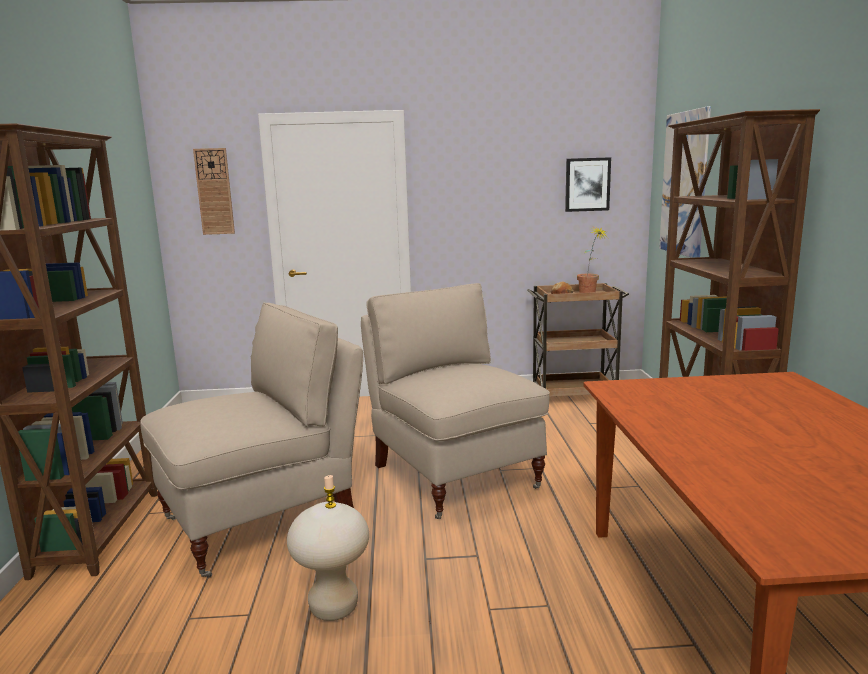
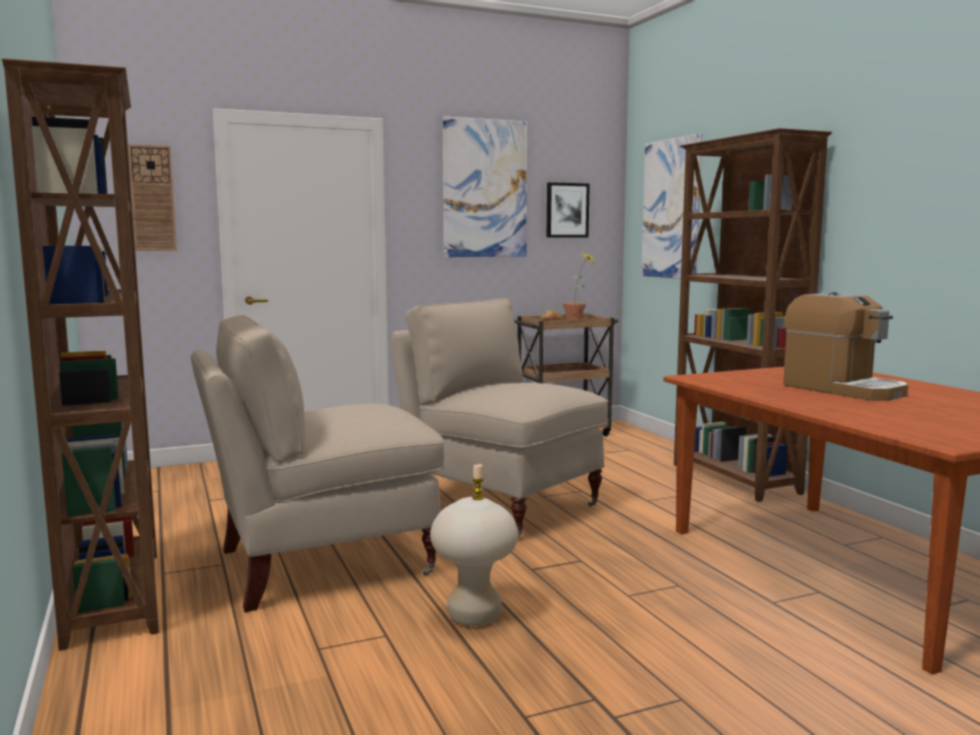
camera: 20 degrees left, 5 degrees down
(263, 521) = (321, 563): beige chair -> beige chair turned 150 degrees counterclockwise
(503, 168) = (485, 188): none -> picture
(759, 423) = (843, 389): none -> coffee machine

